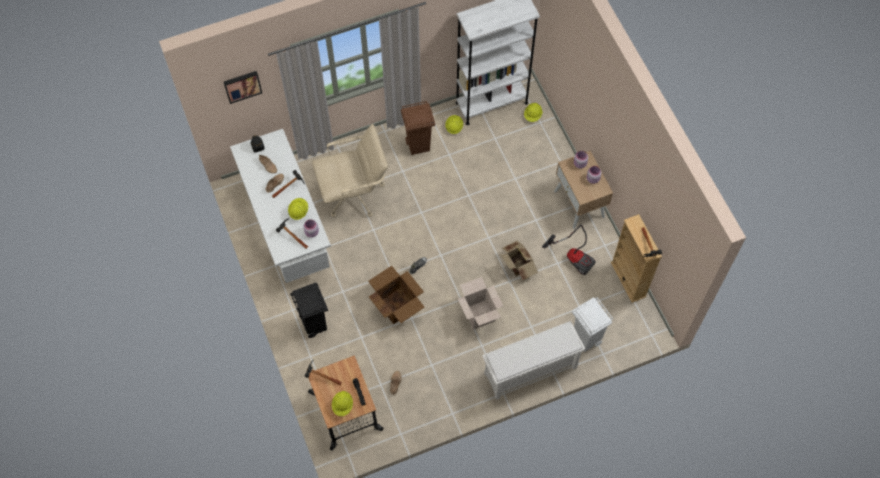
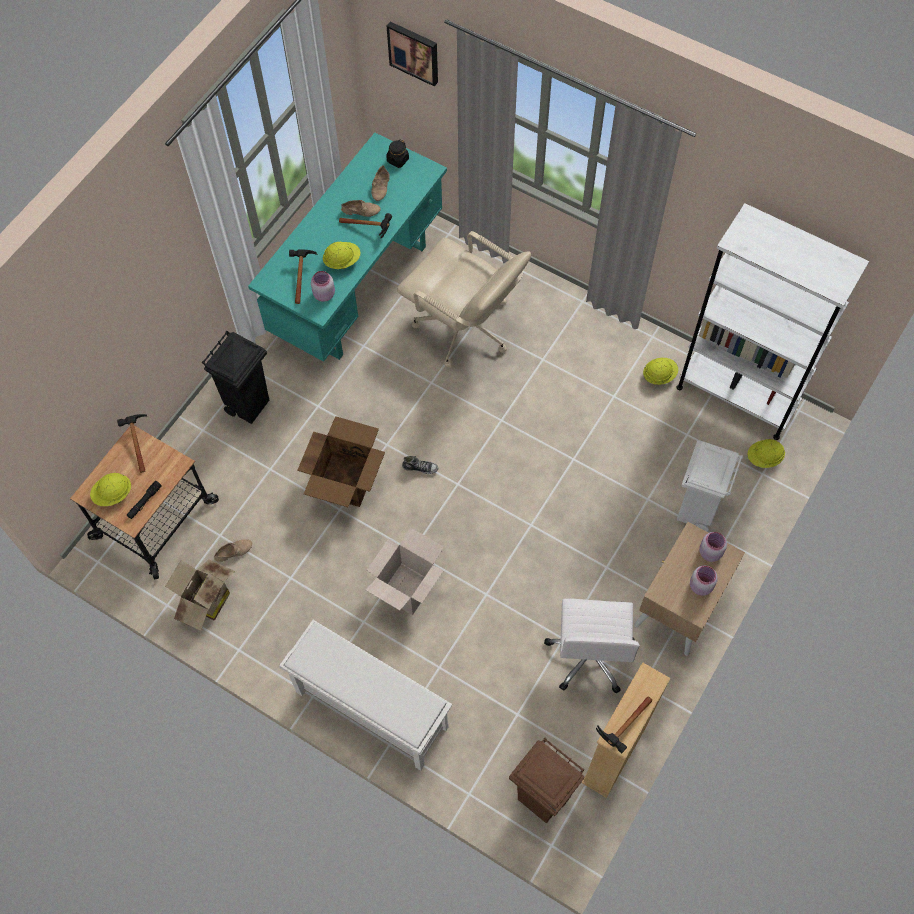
camera: 55 degrees right, 0 degrees up
(286, 227) = (358, 288): white desk -> turquoise desk
(419, 145) = (595, 353): brown trash can -> brown trash can (542, 799)
(517, 266) = (516, 590): cardboard box -> cardboard box (205, 601)
(574, 257) = (590, 655): vacuum cleaner -> white office chair
(586, 339) = (474, 756): white trash can -> white trash can (695, 512)

